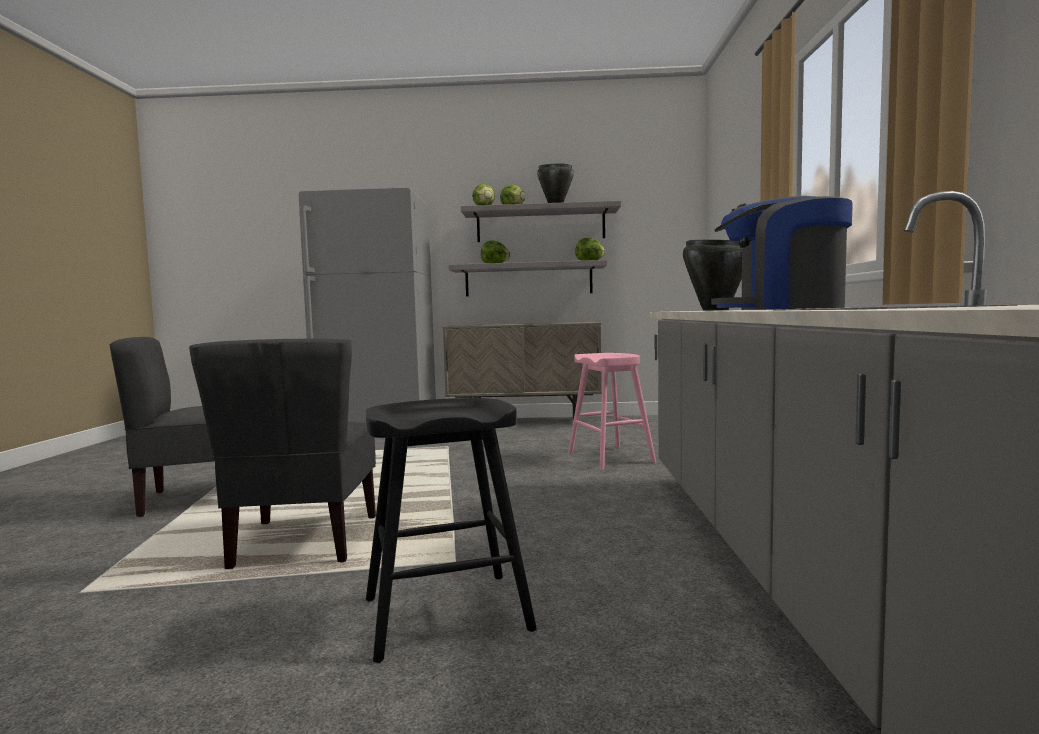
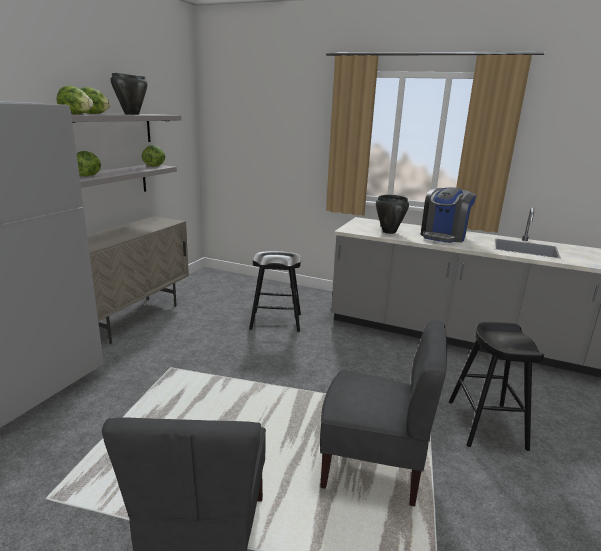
camera: 70 degrees left, 15 degrees up
(610, 457) = (275, 321): pink stool -> black stool

